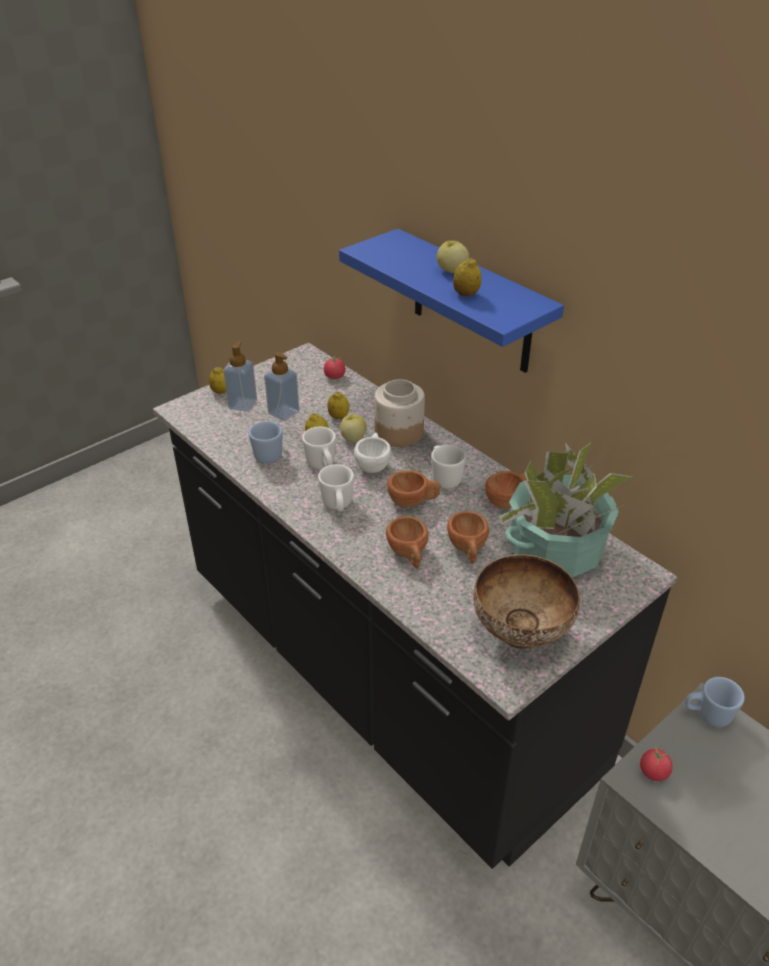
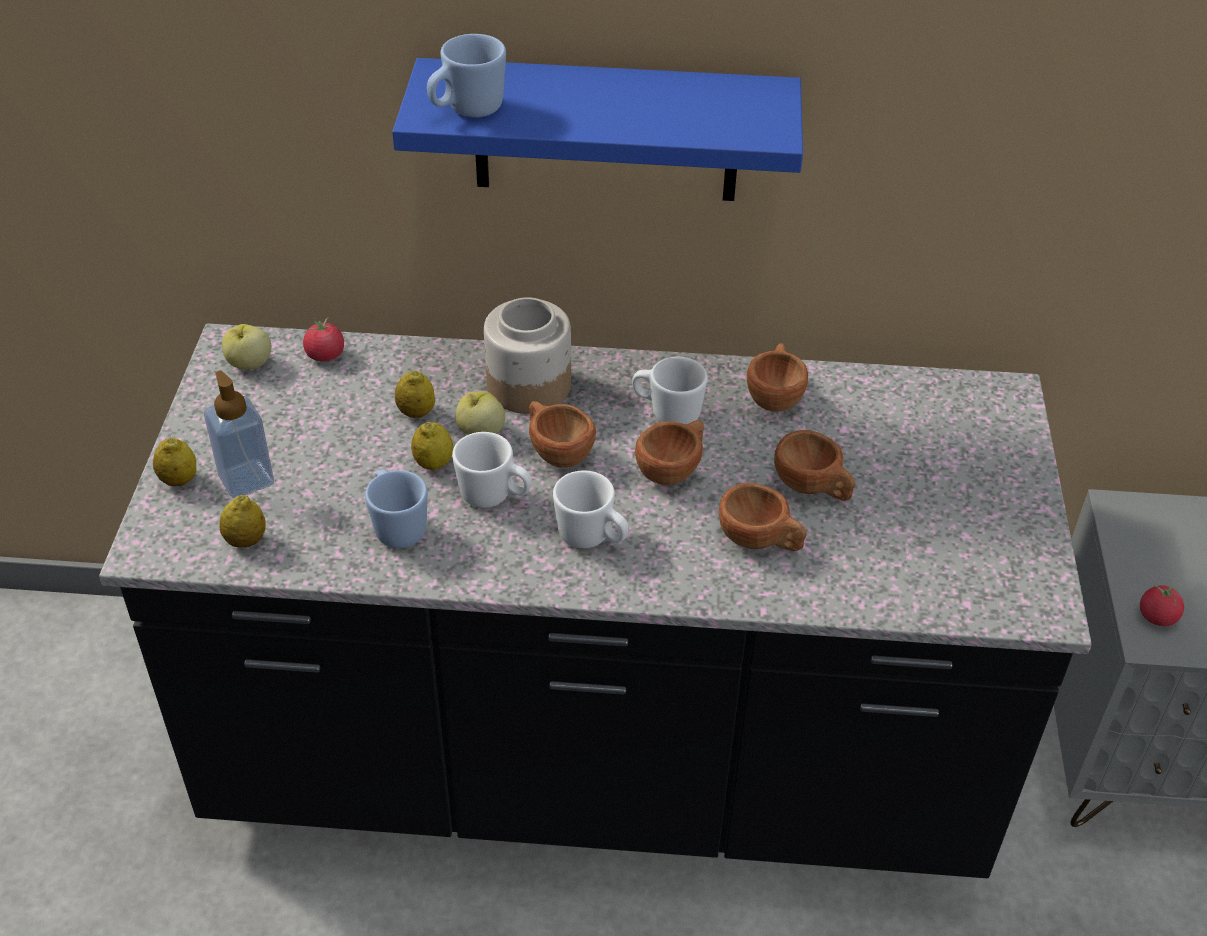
camera: 45 degrees left, 5 degrees up
(283, 413) = (328, 454): soap dispenser -> none
(373, 464) = (556, 451): white cup -> brown cup
(451, 271) = (600, 92): apple -> apple (249, 364)
(466, 294) = (673, 118): lemon -> lemon (246, 541)
(519, 633) = (988, 547): bowl -> none
(556, 550) = (898, 423): potted plant -> none
(707, 715) = (1131, 520): blue mug -> blue mug (467, 111)

